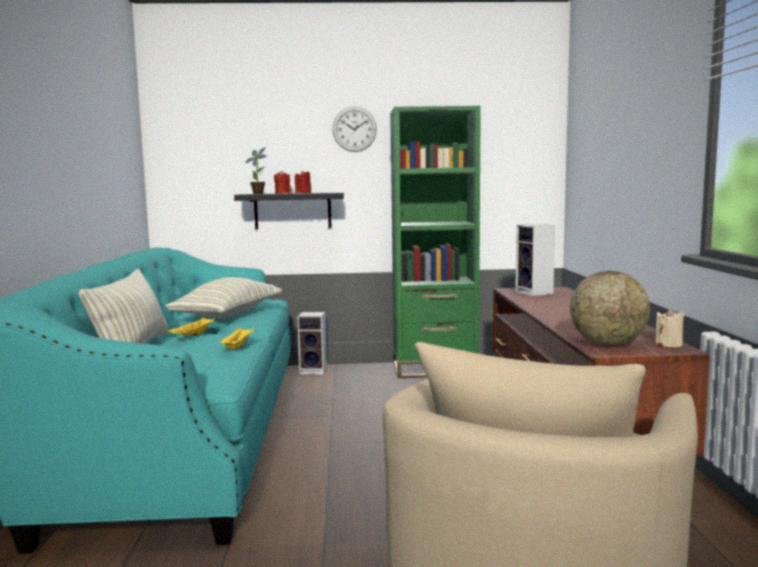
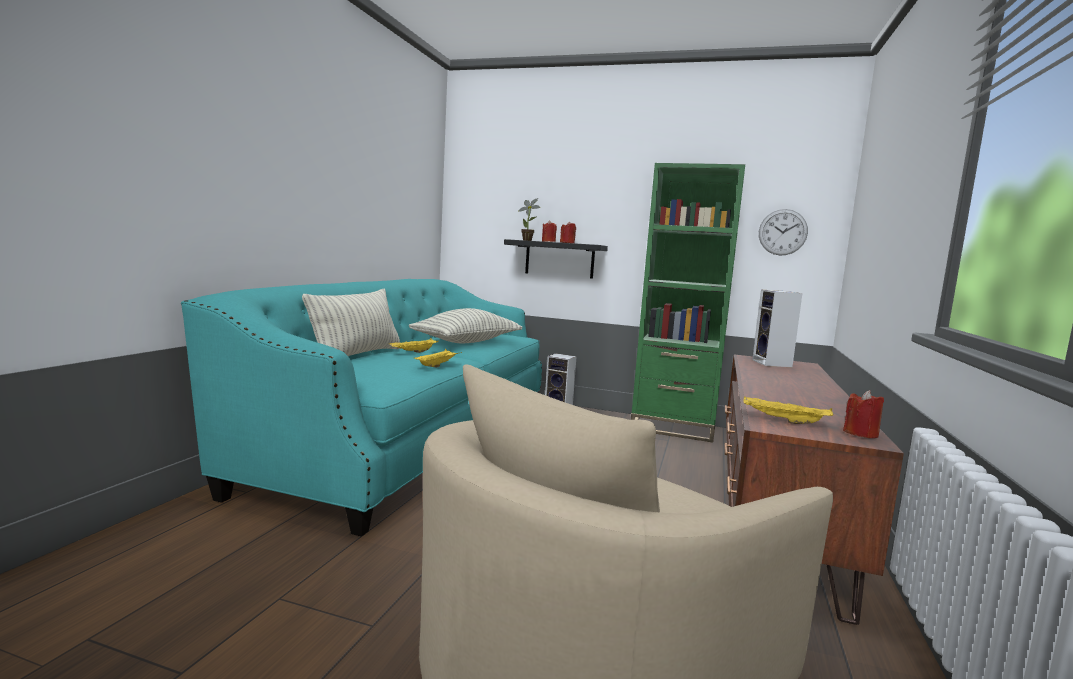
camera: 20 degrees right, 0 degrees up
(354, 129) = (624, 186): wall clock -> wall clock (782, 232)
(608, 345) = (783, 421): globe -> yellow tray
(668, 344) = (861, 434): beige candle -> red candle

